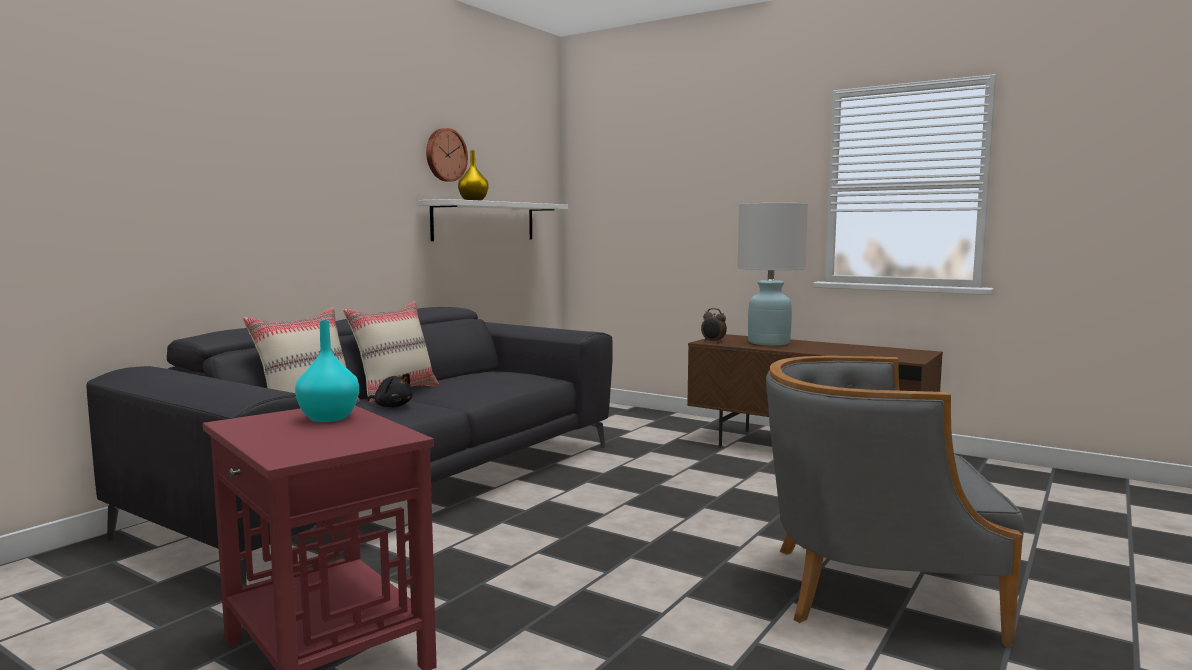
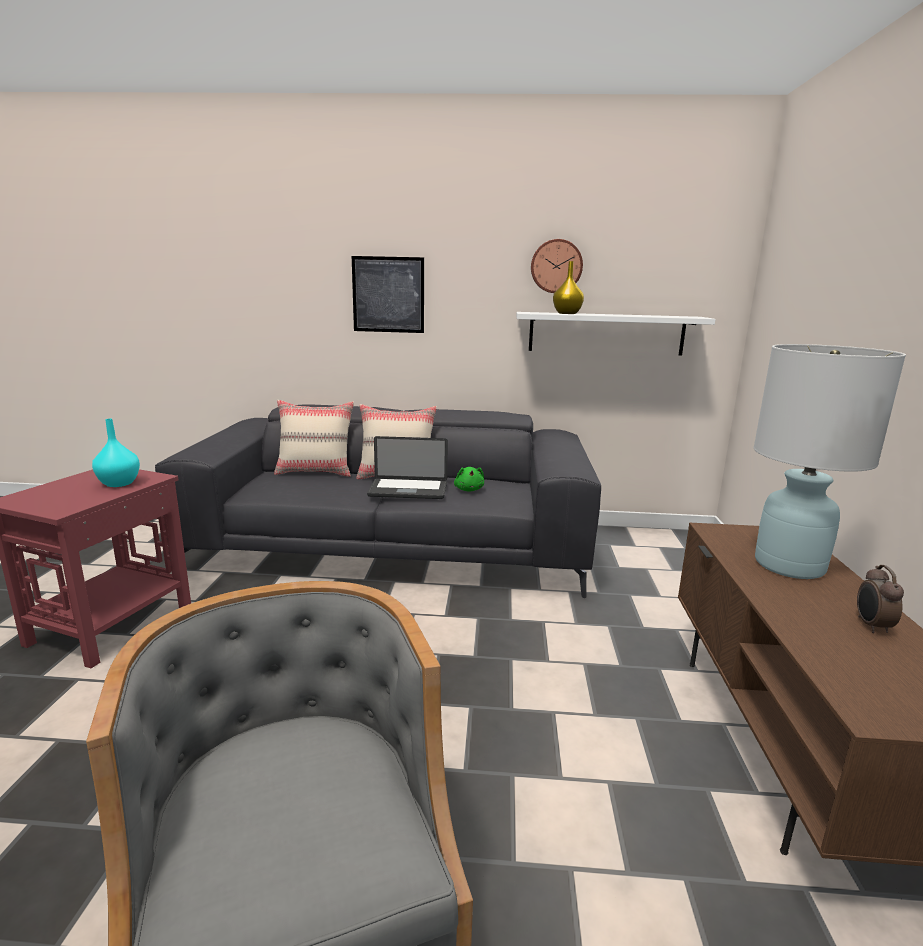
camera: 60 degrees right, 10 degrees up
(294, 178) = (388, 295): none -> picture
(392, 406) = (345, 487): black plush toy -> none
(452, 391) = (408, 490): none -> laptop
(489, 379) = (469, 489): none -> green plush toy
(713, 342) = (719, 533): alarm clock -> alarm clock (871, 626)

